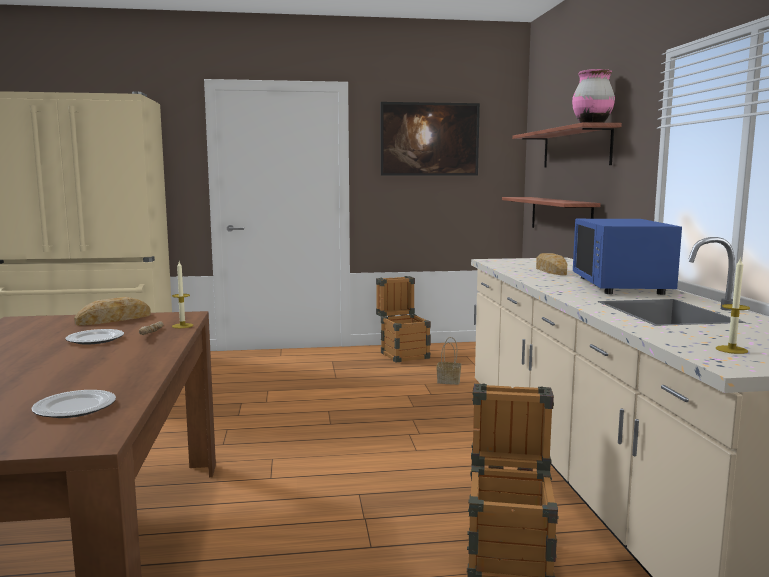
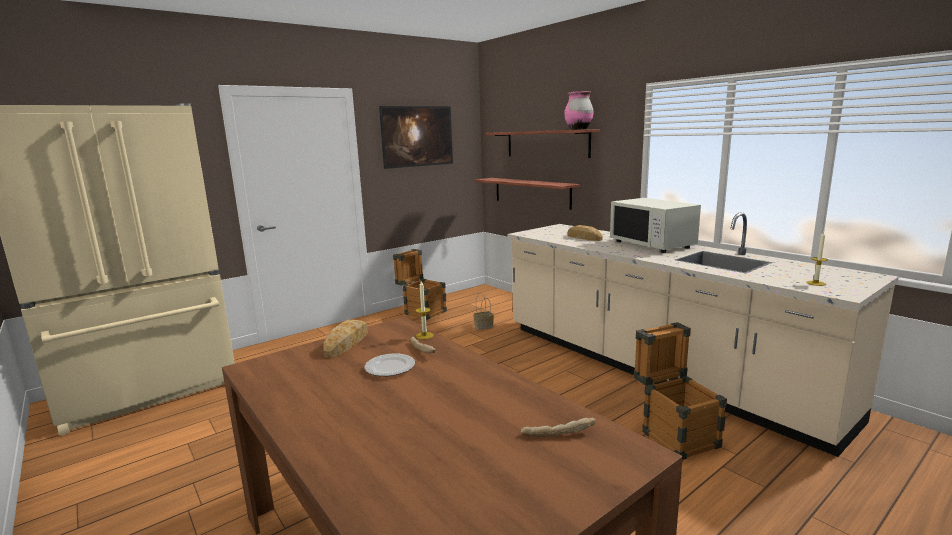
camera: 30 degrees left, 5 degrees up
(74, 408) = (557, 433): plate -> bread
(621, 285) = (652, 244): blue microwave -> white microwave

